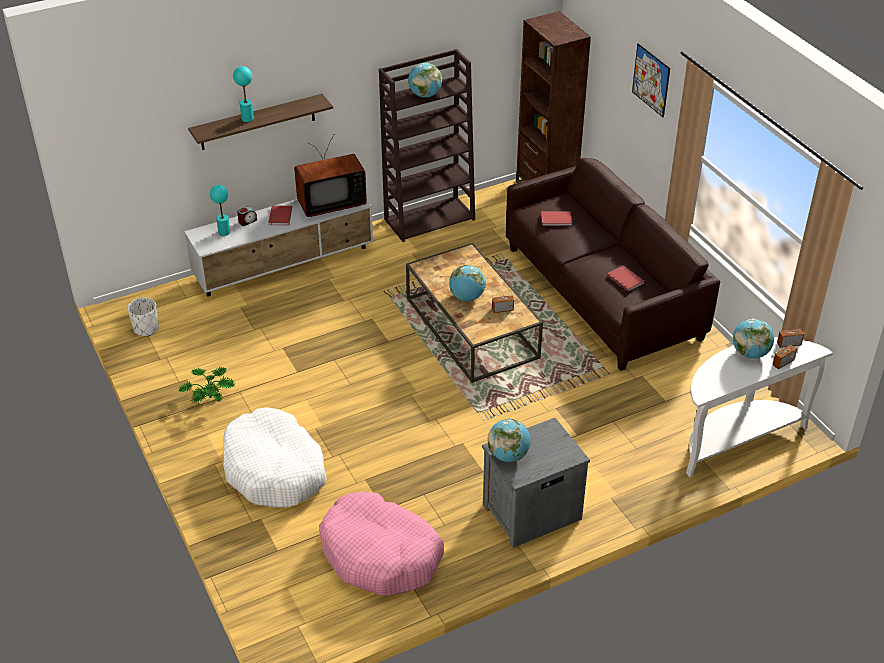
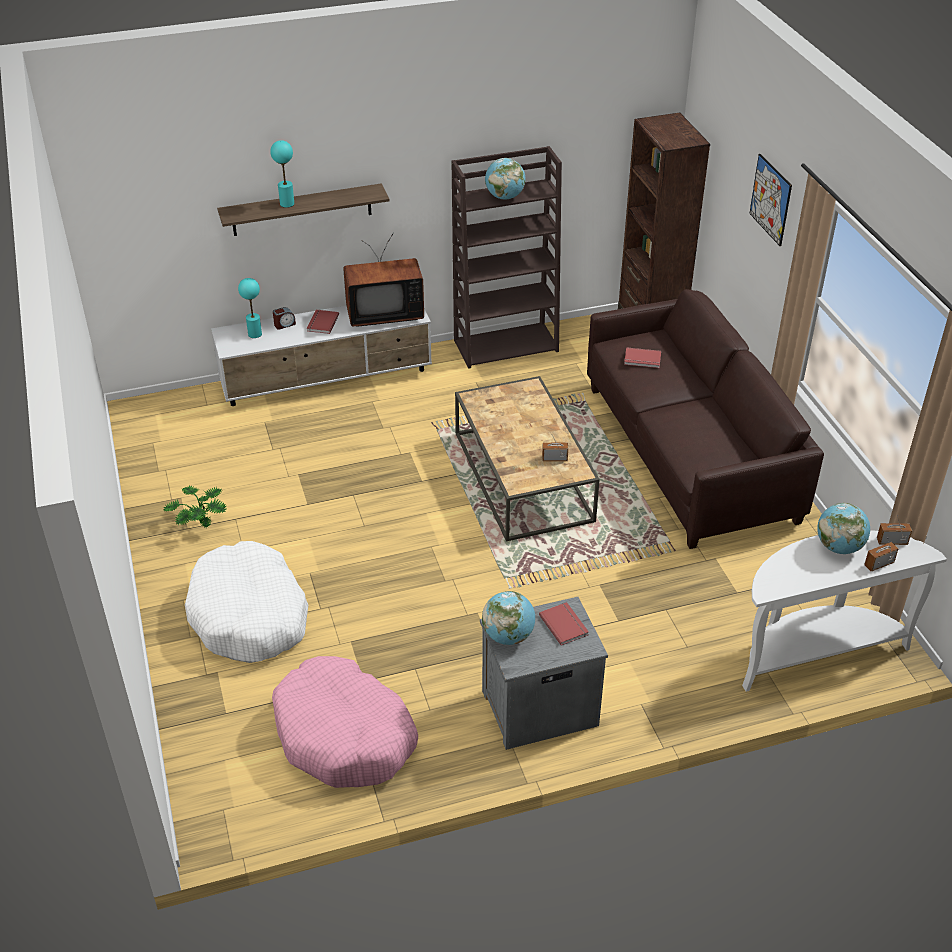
camera: 10 degrees right, 0 degrees up
(146, 328) = (153, 435): white planter -> none
(467, 297) = (516, 439): globe -> none
(626, 279) = (710, 438): red book -> red book (564, 624)

